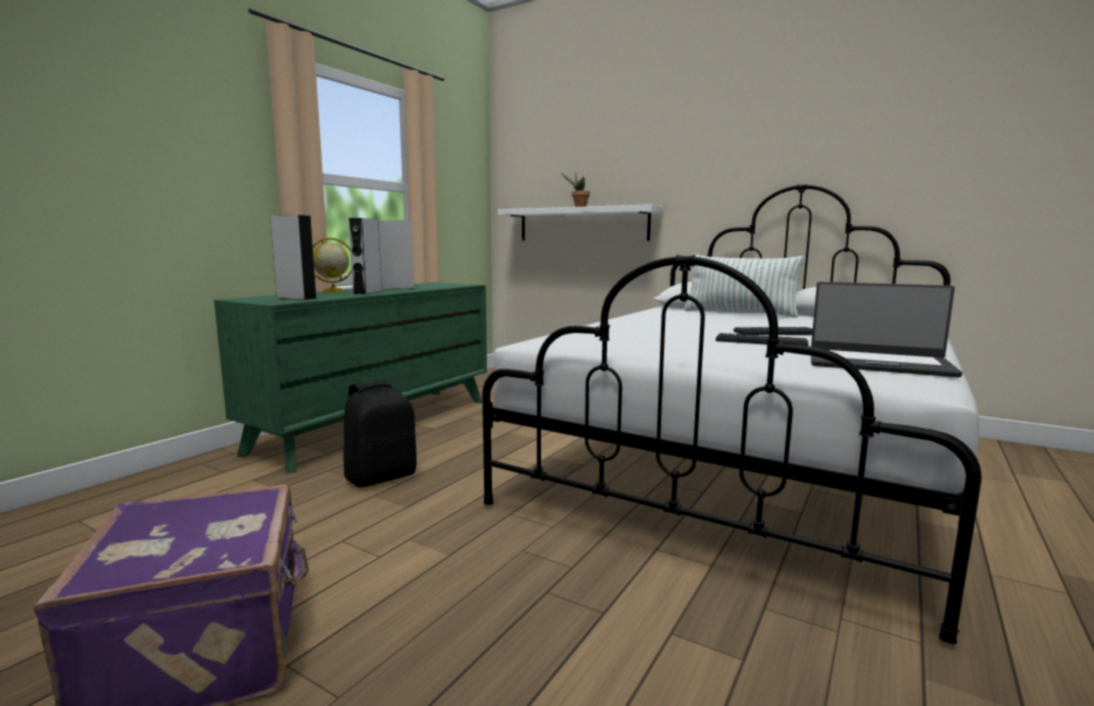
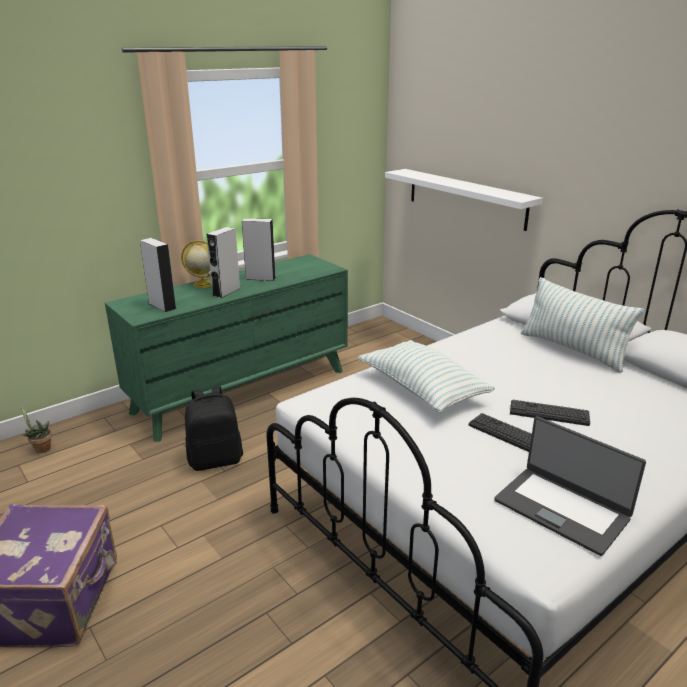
camera: 20 degrees right, 15 degrees up
(578, 207) = (458, 185): potted plant -> potted plant (41, 449)
(640, 331) = (422, 389): none -> pillow

